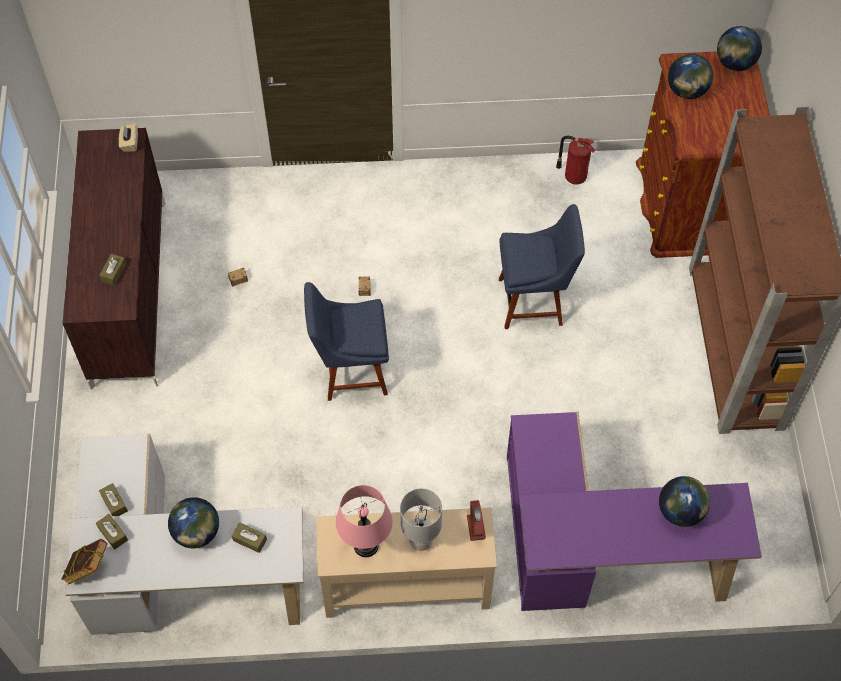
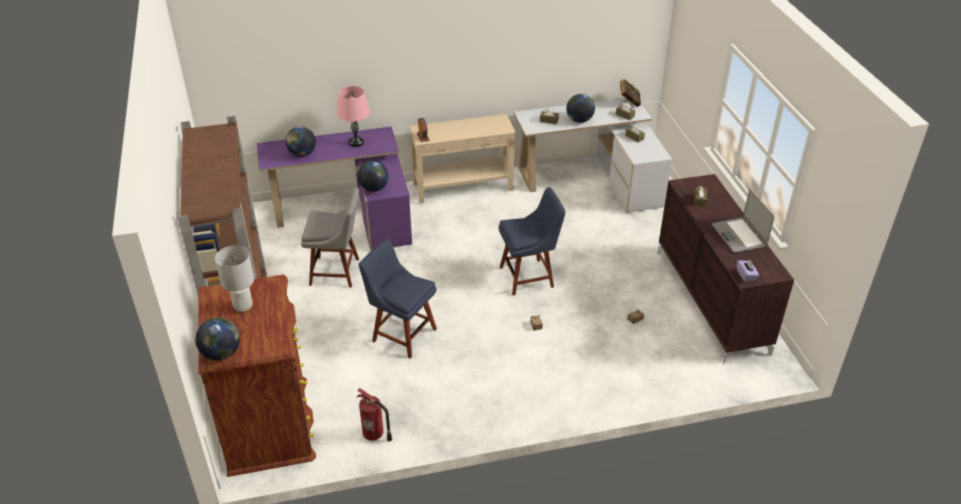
camera: 170 degrees right, 20 degrees down
(99, 204) = (739, 235): none -> laptop
(130, 143) = (746, 276): beige tissue box -> purple tissue box
(366, 545) = (483, 125): pink table lamp -> pink table lamp (356, 143)
(421, 541) = (453, 129): grey table lamp -> grey table lamp (243, 307)
(534, 301) = (401, 334): blue chair -> blue chair turned 45 degrees clockwise
(617, 421) = (337, 272): none -> grey chair
(686, 91) = (272, 323): globe -> globe (374, 188)

